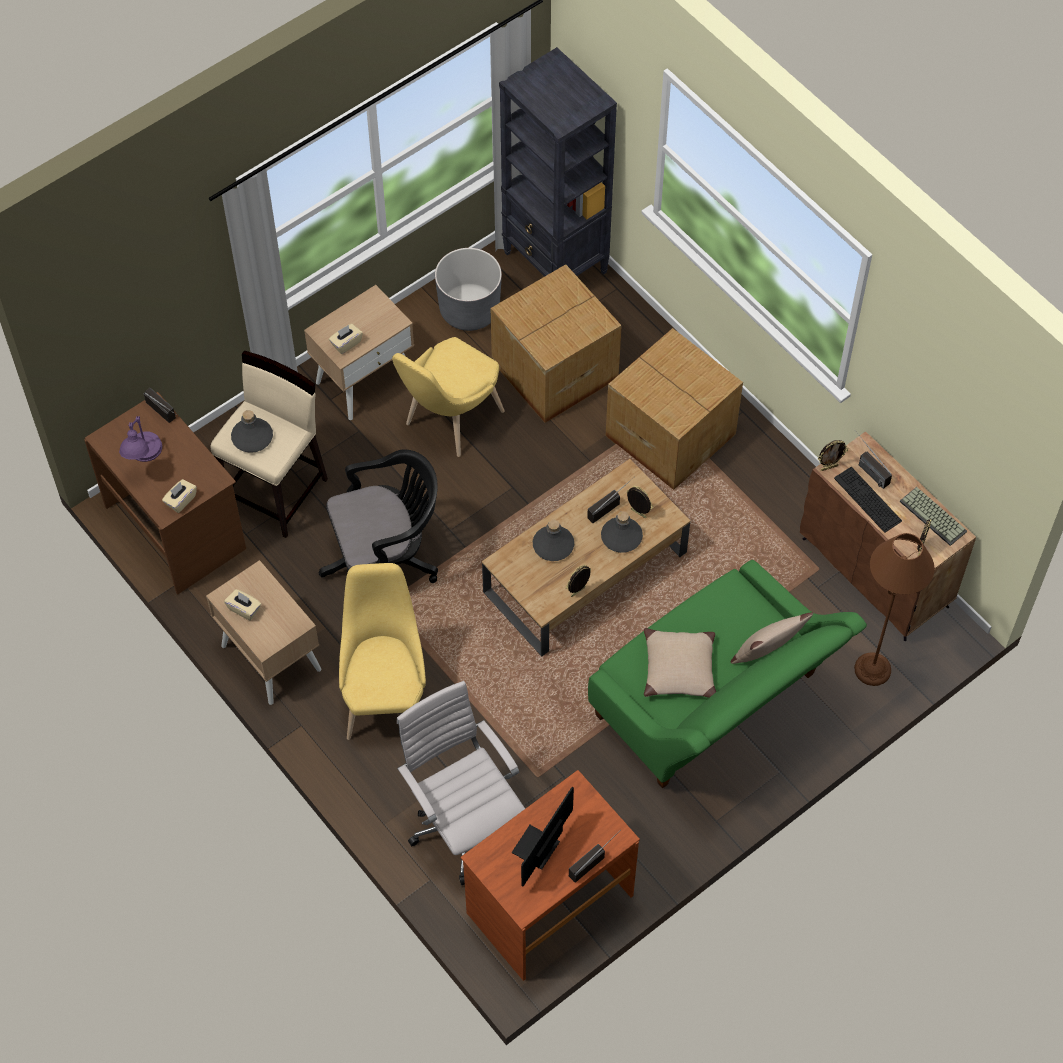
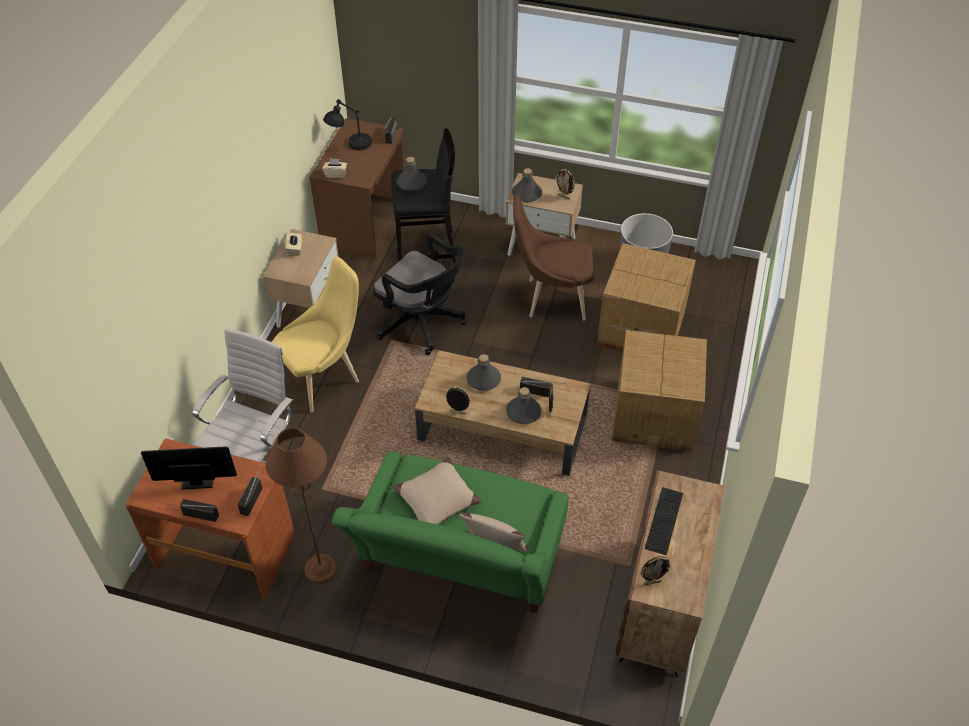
camera: 55 degrees right, 10 degrees down
(144, 461) = (350, 147): purple table lamp -> black table lamp
(277, 492) = (427, 251): beige stool -> black stool
(346, 343) = (526, 194): beige tissue box -> grey bottle
(449, 421) = (551, 299): yellow chair -> brown chair
(556, 263) = (720, 285): black bookcase -> none
(829, 467) = (668, 479): picture frame -> picture frame (564, 197)
(866, 468) = (691, 504): radio -> radio (254, 493)
(872, 669) = (574, 653): brown floor lamp -> brown floor lamp (320, 569)
(934, 516) = (692, 576): keyboard -> none

